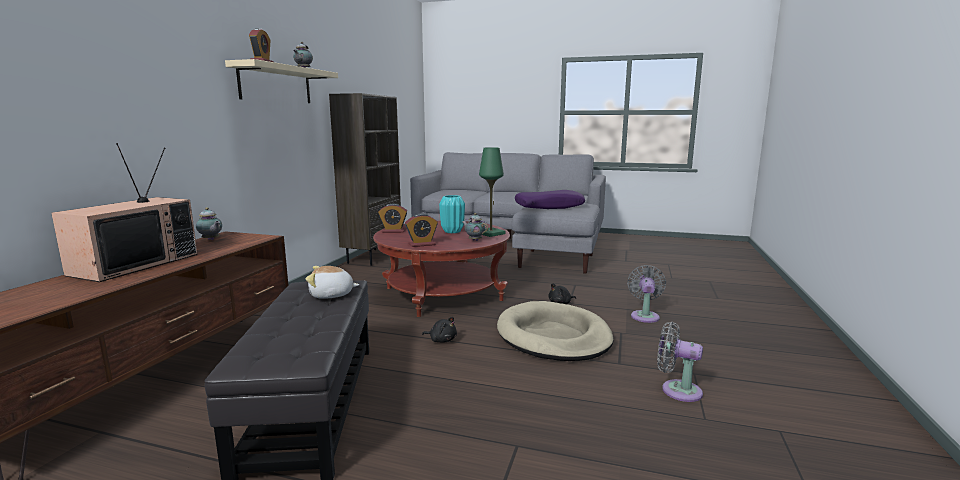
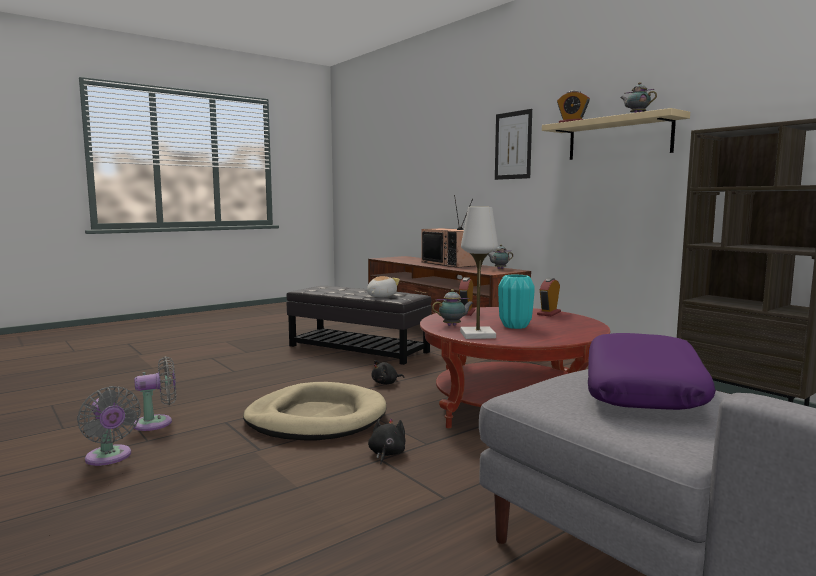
camera: 125 degrees right, 5 degrees down
(162, 68) = (513, 145): none -> picture
(491, 233) = (478, 335): green table lamp -> white table lamp
(644, 316) = (259, 487): grey fan -> grey fan (109, 458)

